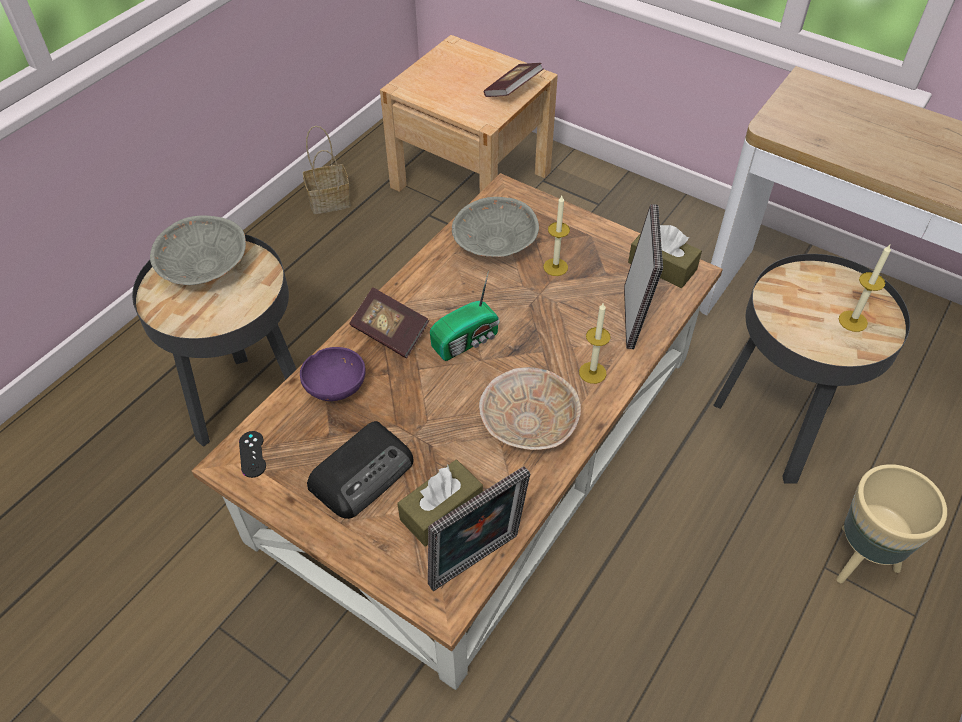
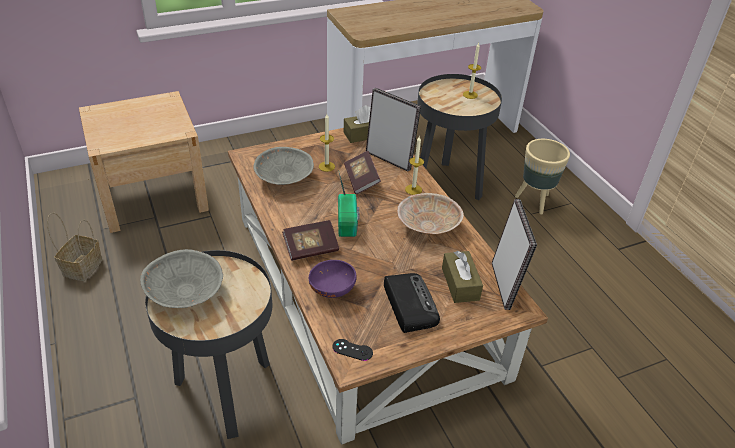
camera: 60 degrees left, 10 degrees down
(513, 90) = (169, 110): book -> book (361, 180)

